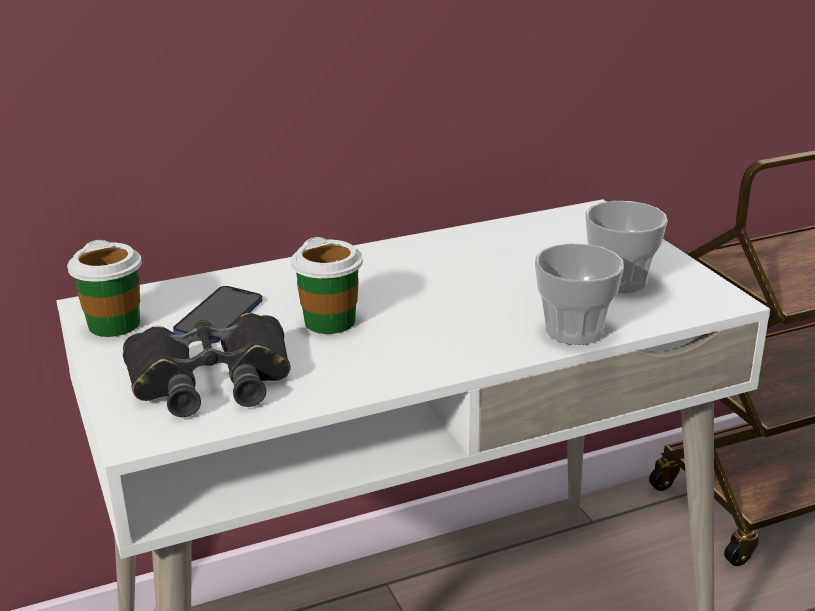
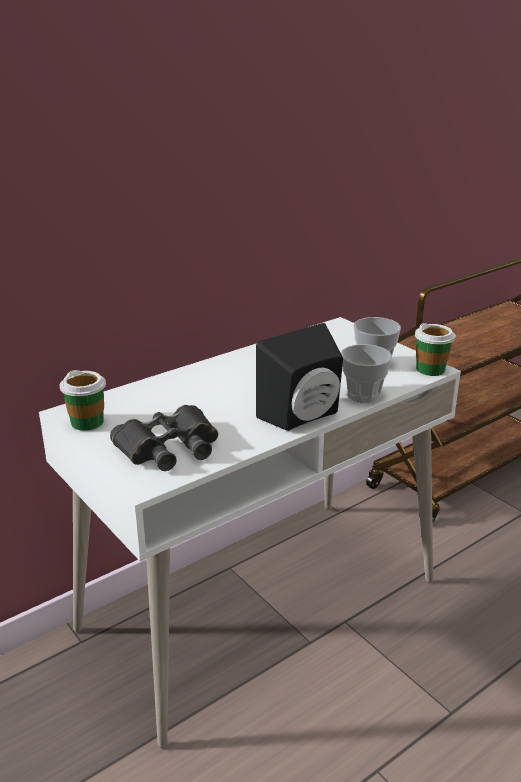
camera: 15 degrees left, 0 degrees up
(219, 317) = (151, 410): phone -> none
(330, 321) = (220, 405): cup -> cup (430, 369)
(454, 357) = (304, 417): none -> black speaker

